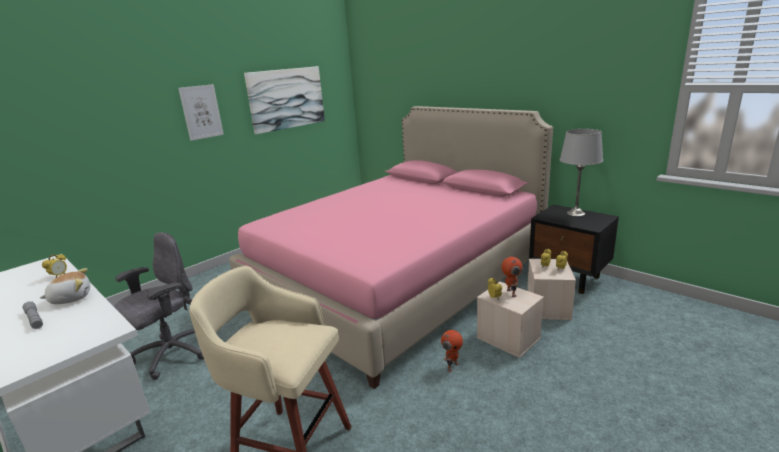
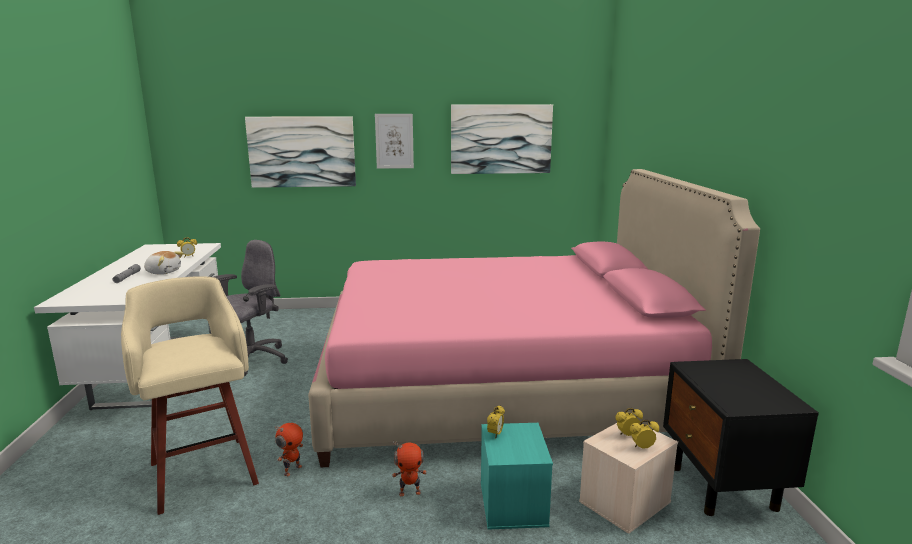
camera: 40 degrees right, 5 degrees down
(109, 136) = (302, 152): none -> picture
(171, 354) = (251, 360): grey office chair -> grey office chair turned 45 degrees counterclockwise
(507, 338) = (512, 502): beige storage box -> turquoise storage box
(510, 293) = (522, 439): toy robot -> toy robot (292, 470)
(576, 213) = (753, 381): grey table lamp -> none

